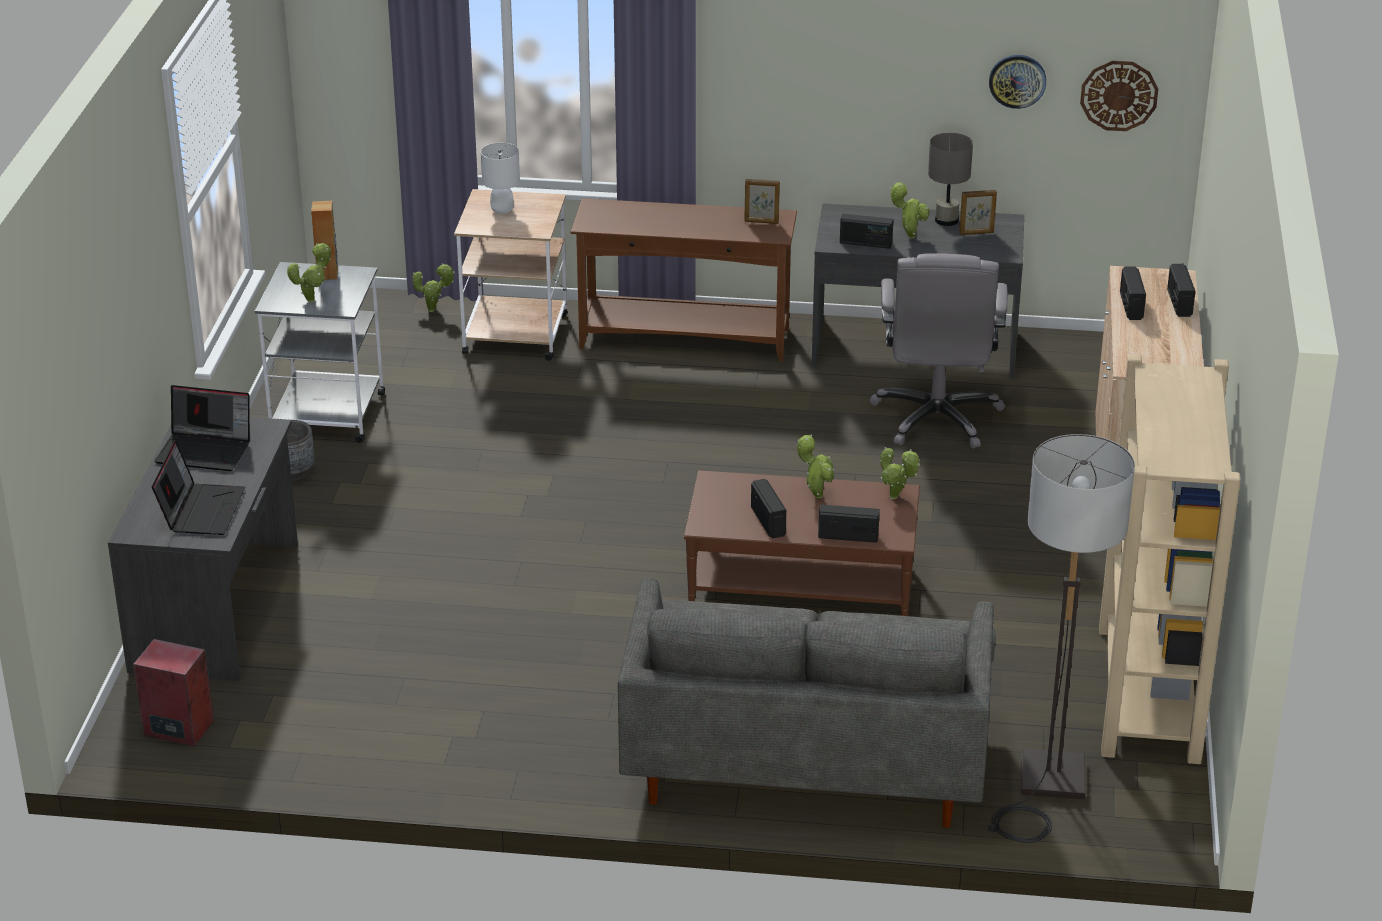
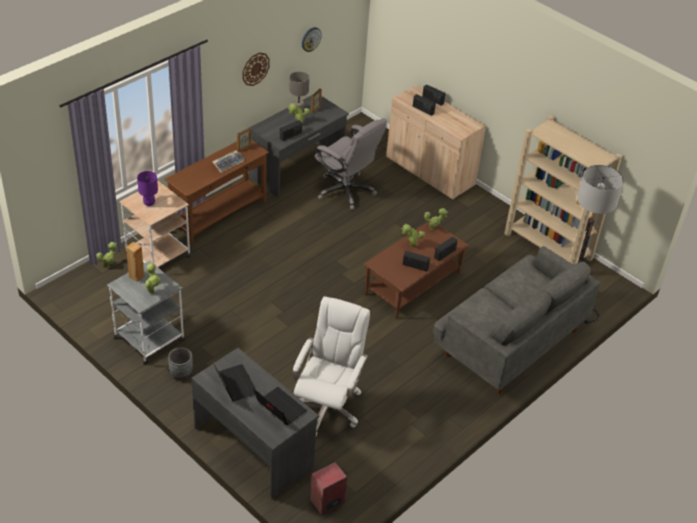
camera: 55 degrees left, 10 degrees up
(206, 450) = (233, 384): laptop -> laptop turned 75 degrees counterclockwise
(386, 635) = (327, 407): none -> white office chair
(501, 210) = (148, 203): white table lamp -> purple table lamp
(703, 226) = (228, 163): none -> keyboard
(1119, 95) = (343, 27): wall clock -> wall clock (255, 69)

